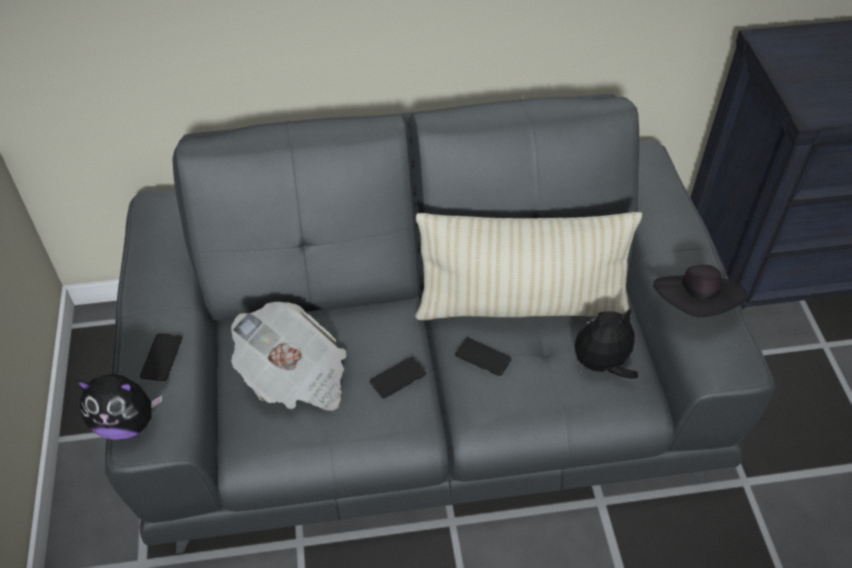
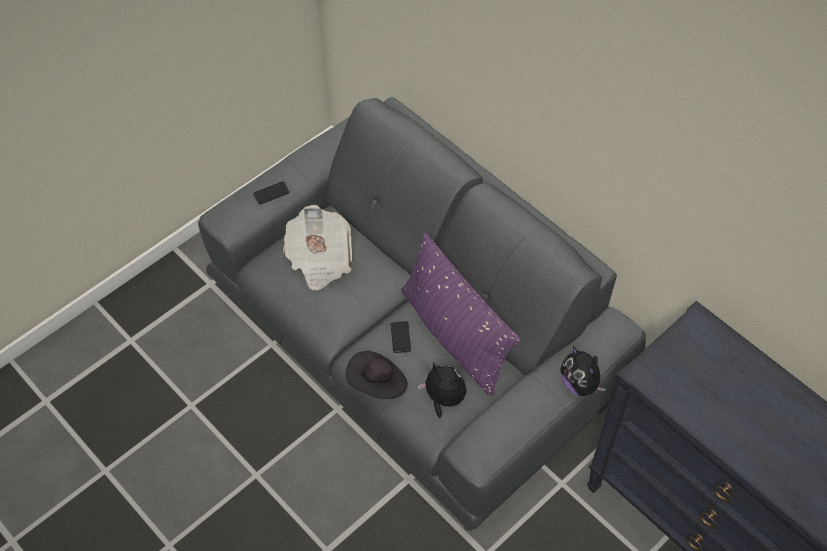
camera: 55 degrees right, 5 degrees up
(126, 423) = (225, 206): plush toy -> plush toy (580, 384)
(398, 378) = (354, 305): phone -> none
(521, 306) = (454, 336): beige pillow -> purple pillow
(695, 306) = (506, 417): black hat -> black hat (377, 384)

